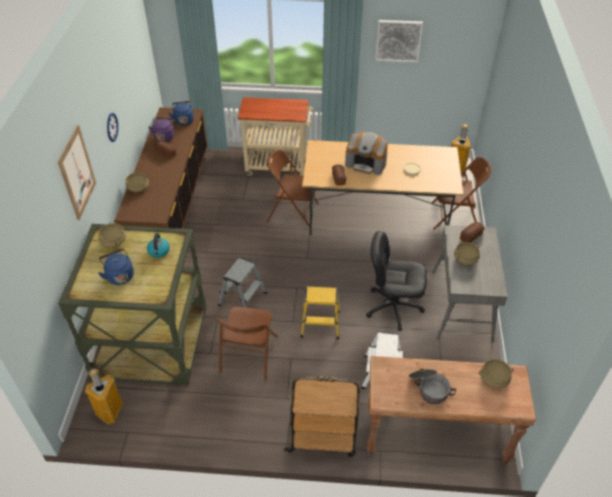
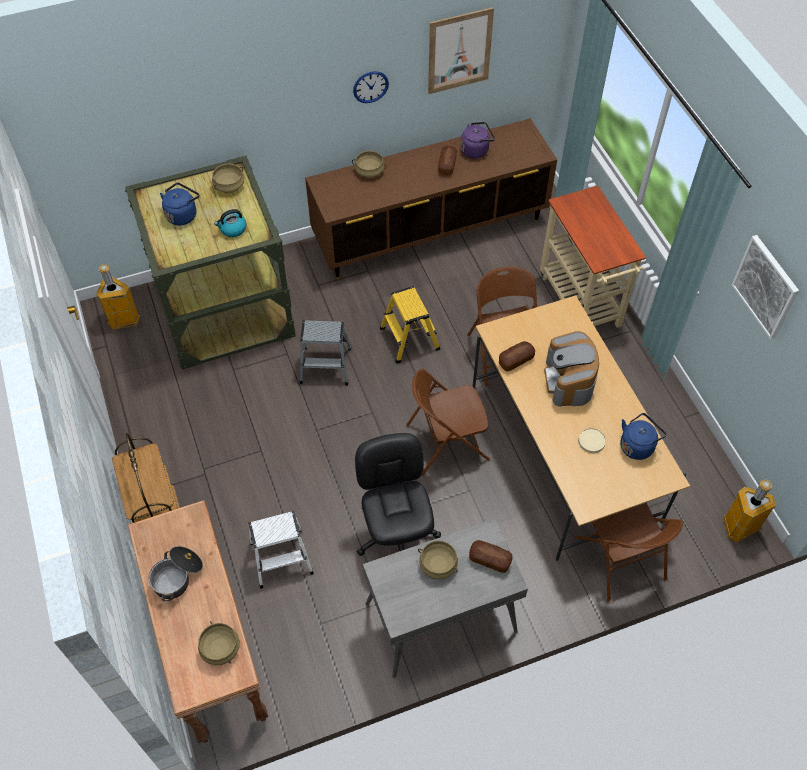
camera: 65 degrees right, 10 degrees up
(77, 173) = (247, 95): picture -> picture (459, 51)
(183, 120) = (521, 152): blue kettle -> blue kettle (637, 445)
(248, 354) = (248, 406): brown chair -> brown chair (447, 442)
(320, 323) = (328, 460): yellow step ladder -> yellow step ladder (409, 338)

